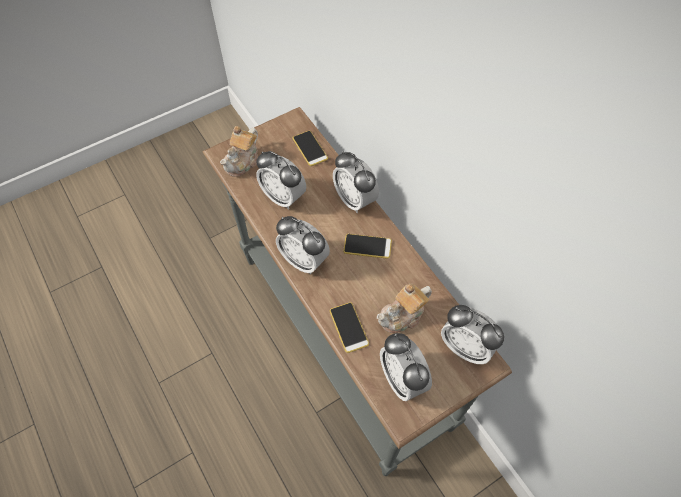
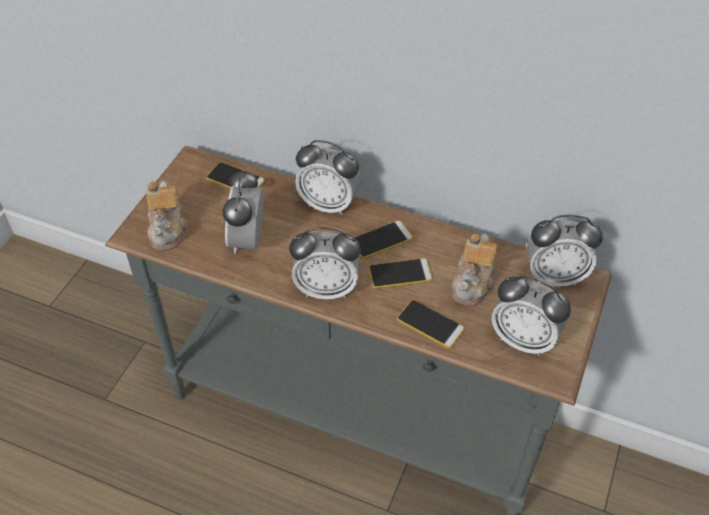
camera: 35 degrees left, 10 degrees down
(283, 197) = (248, 240): alarm clock -> alarm clock turned 90 degrees clockwise
(359, 278) = (400, 274): none -> phone

